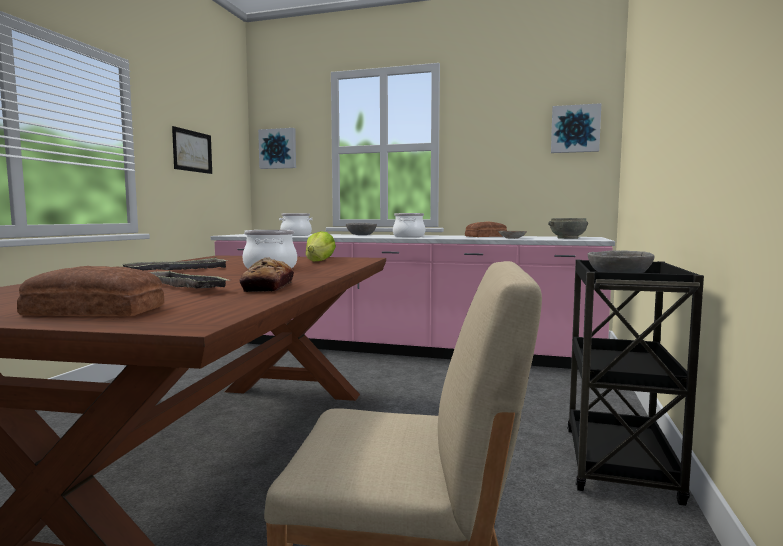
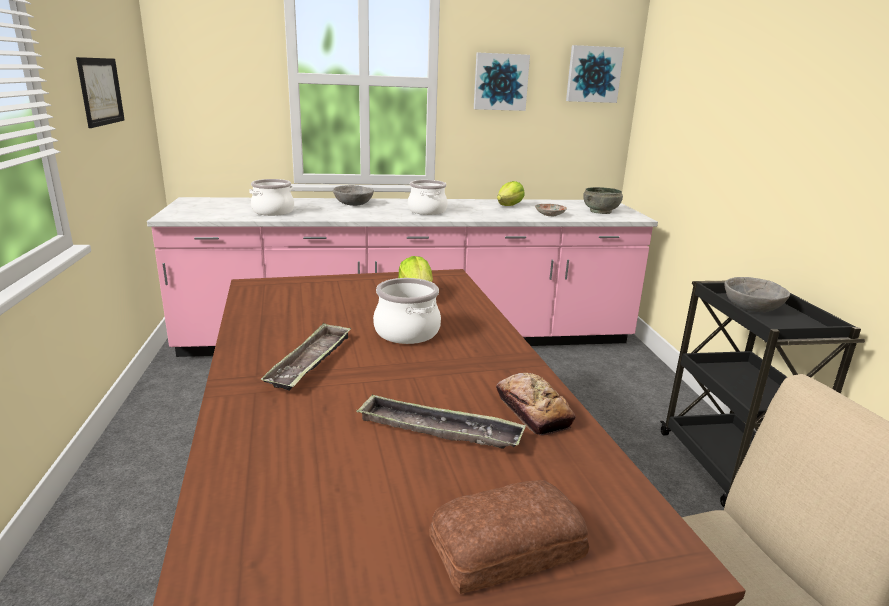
camera: 25 degrees left, 15 degrees up
(278, 149) = (200, 69): picture -> picture (500, 82)
(487, 236) = (509, 206): bread -> lettuce

